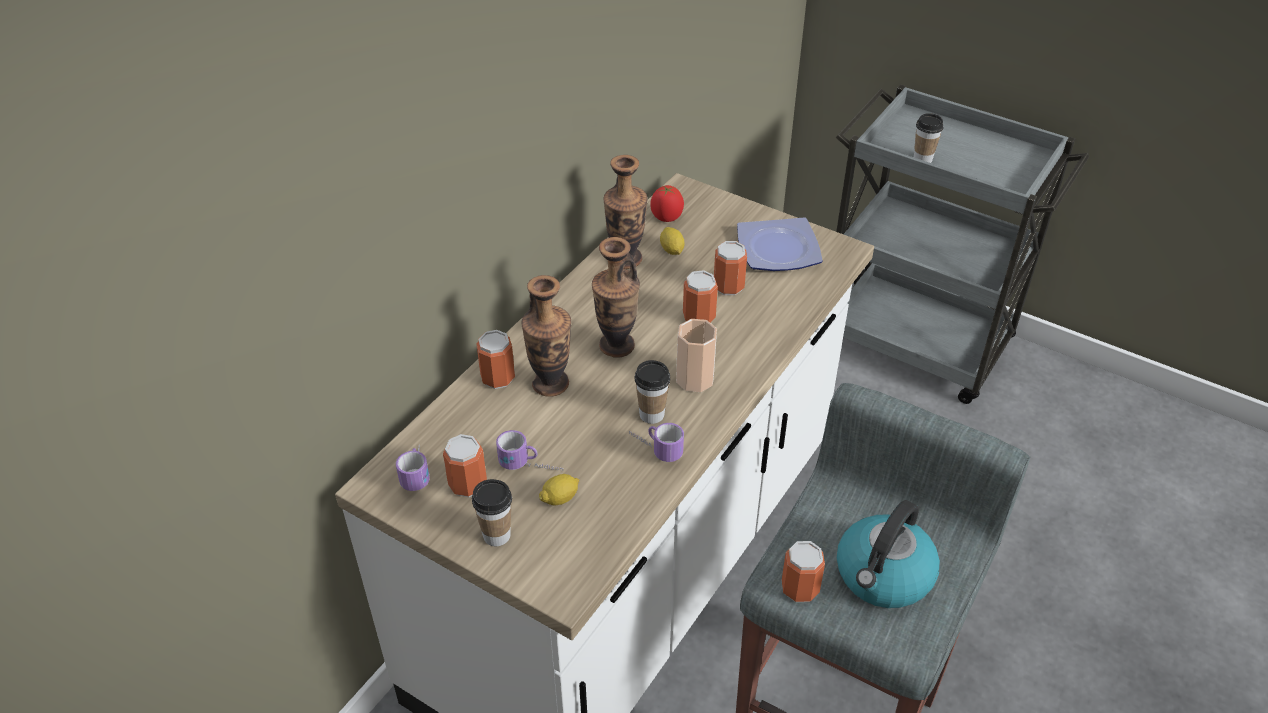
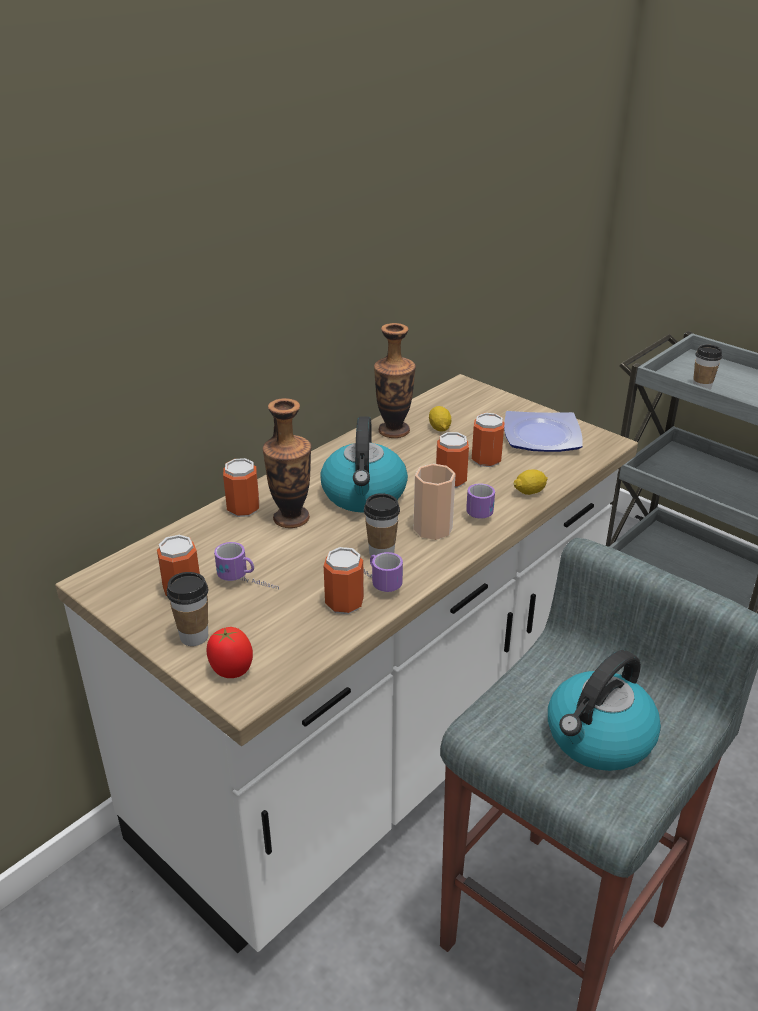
camera: 10 degrees right, 10 degrees down
(417, 472) = (139, 575): mug -> mug (480, 509)
(560, 498) = (268, 612): lemon -> lemon (530, 492)
(616, 345) = (364, 495): vase -> kettle
(666, 217) = (441, 404): tomato -> tomato (231, 671)
(800, 588) = (504, 738): can -> can (344, 603)

